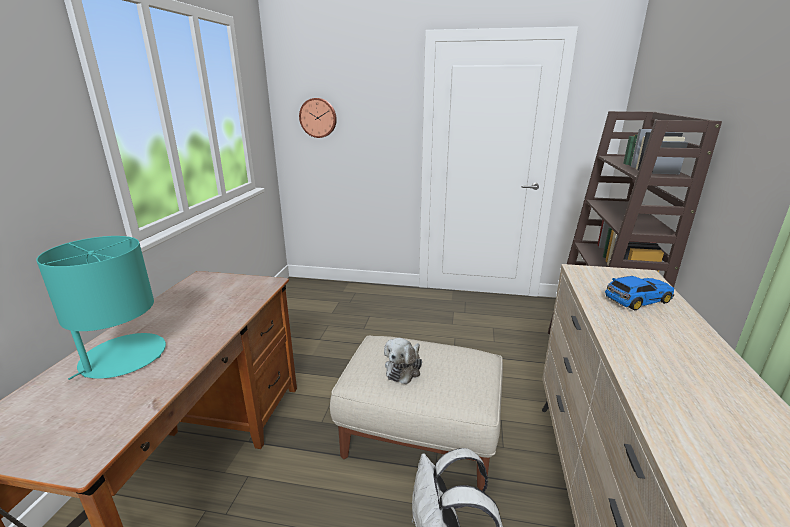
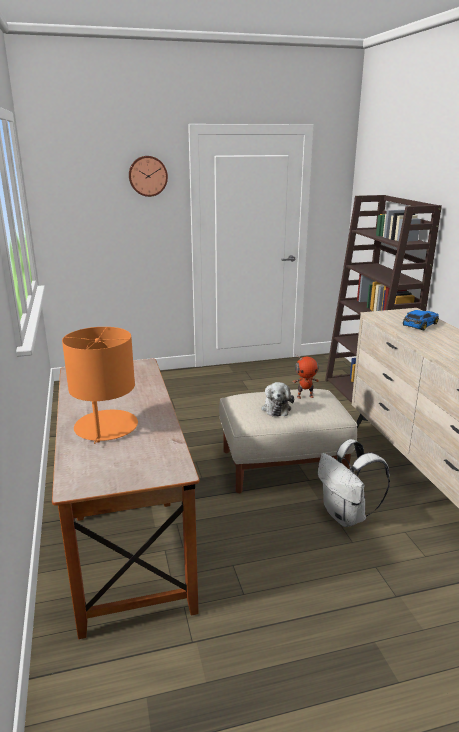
camera: 25 degrees left, 0 degrees up
(122, 357) = (106, 427): turquoise table lamp -> orange table lamp
(318, 118) = (84, 208): wall clock -> wall clock (148, 176)
(453, 360) = (305, 396): none -> toy robot

